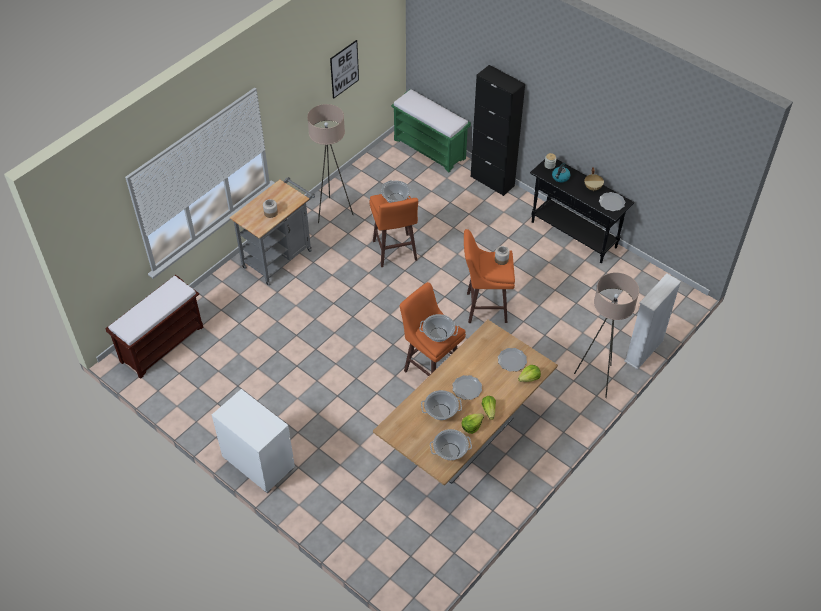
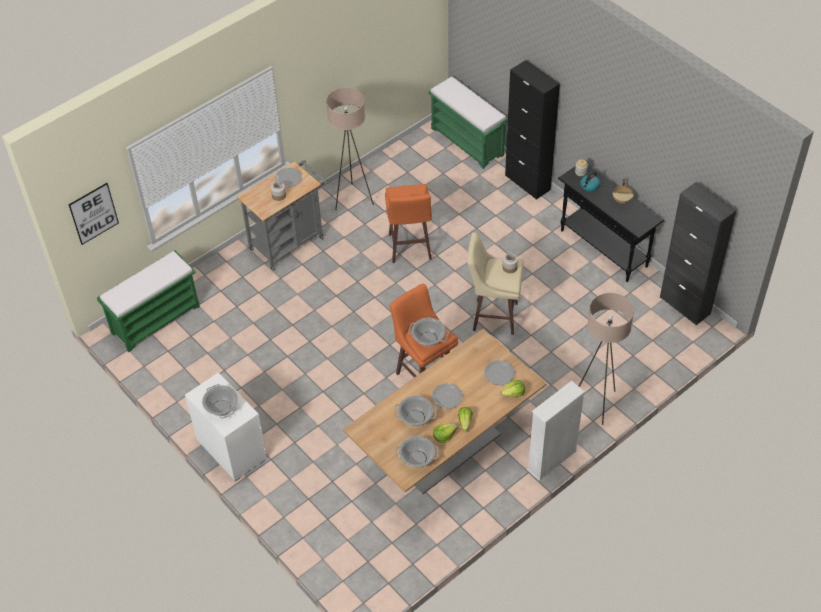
camera: 10 degrees right, 0 degrees up
(162, 343) = (156, 319): brown bench -> green bench
(344, 69) = (374, 52): picture -> picture (93, 213)
(396, 199) = (412, 193): cooking pot -> cooking pot (222, 408)
(485, 307) = (493, 316): orange stool -> beige stool
(611, 202) = (639, 218): plate -> plate (288, 178)
(644, 351) = (653, 380): white bookcase -> white bookcase (551, 460)
(657, 279) = (685, 305): none -> black cabinet

